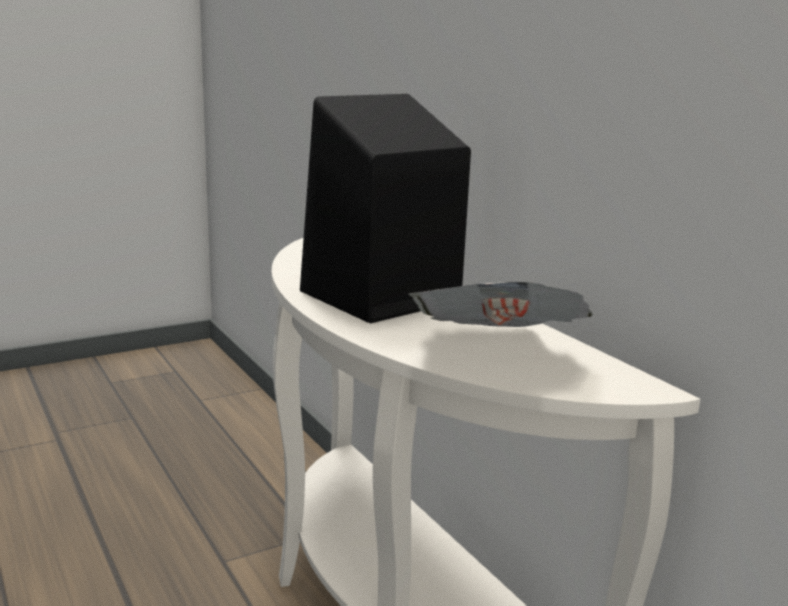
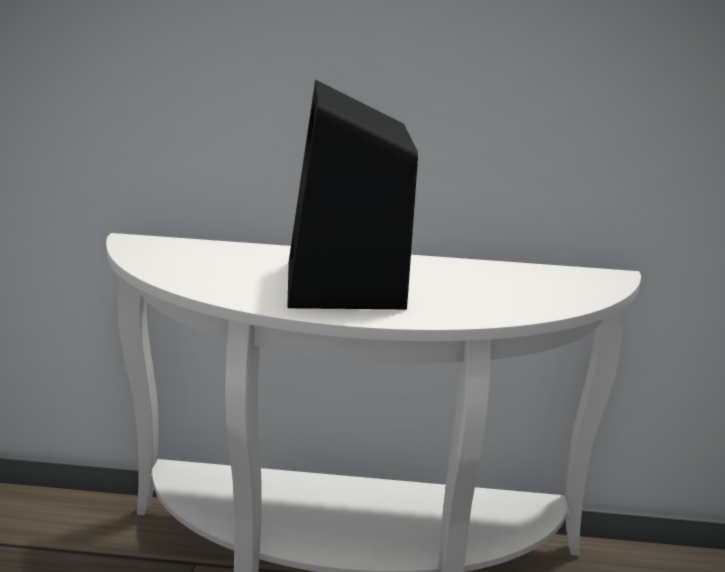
camera: 55 degrees left, 5 degrees up
(497, 355) = (521, 293): newspaper -> none

